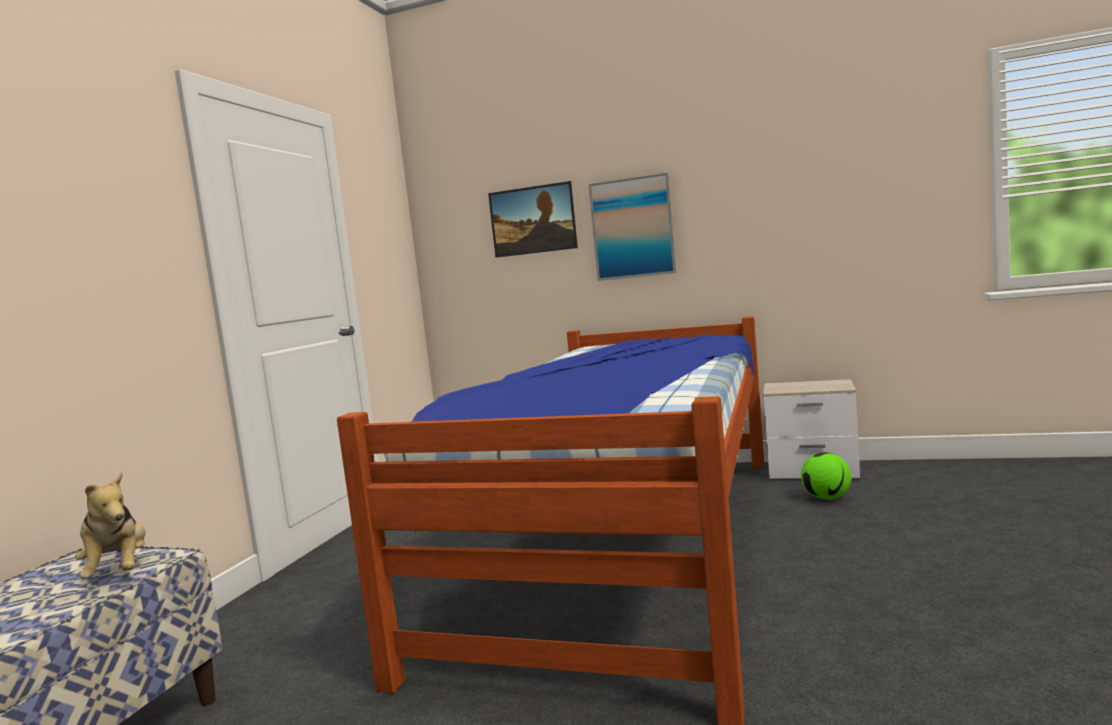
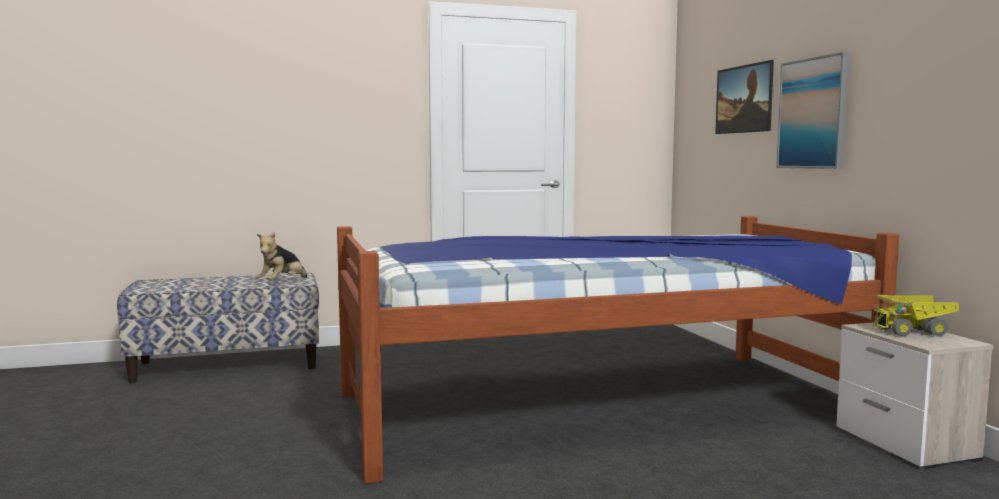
camera: 55 degrees right, 0 degrees up
(802, 385) = (913, 332): none -> toy truck
(827, 498) = (826, 460): football -> none

